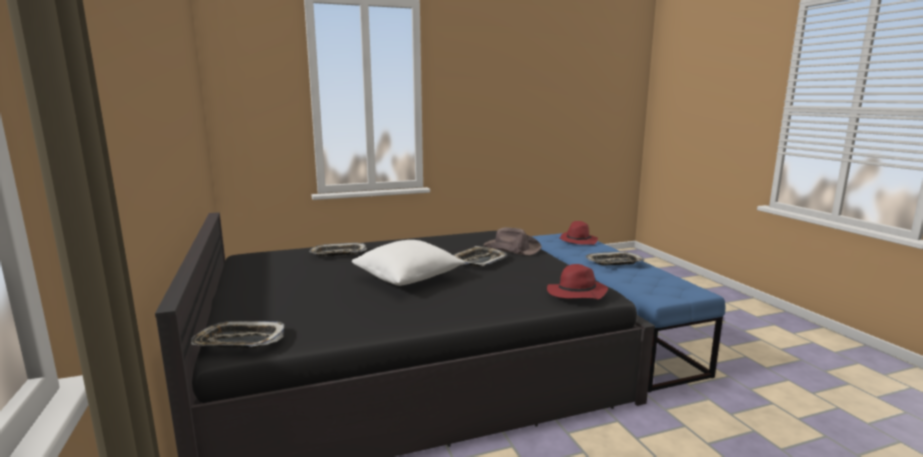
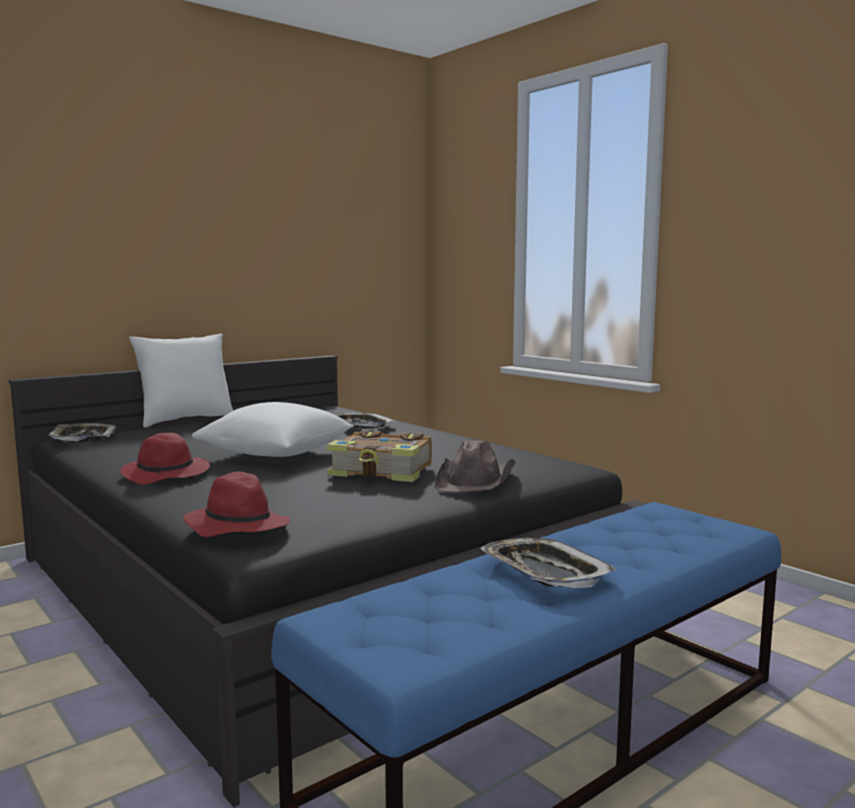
camera: 70 degrees right, 5 degrees down
(214, 301) = (186, 420): none -> white pillow
(479, 260) = (382, 472): tray -> book
(577, 241) = (677, 534): red hat -> red hat (167, 475)

